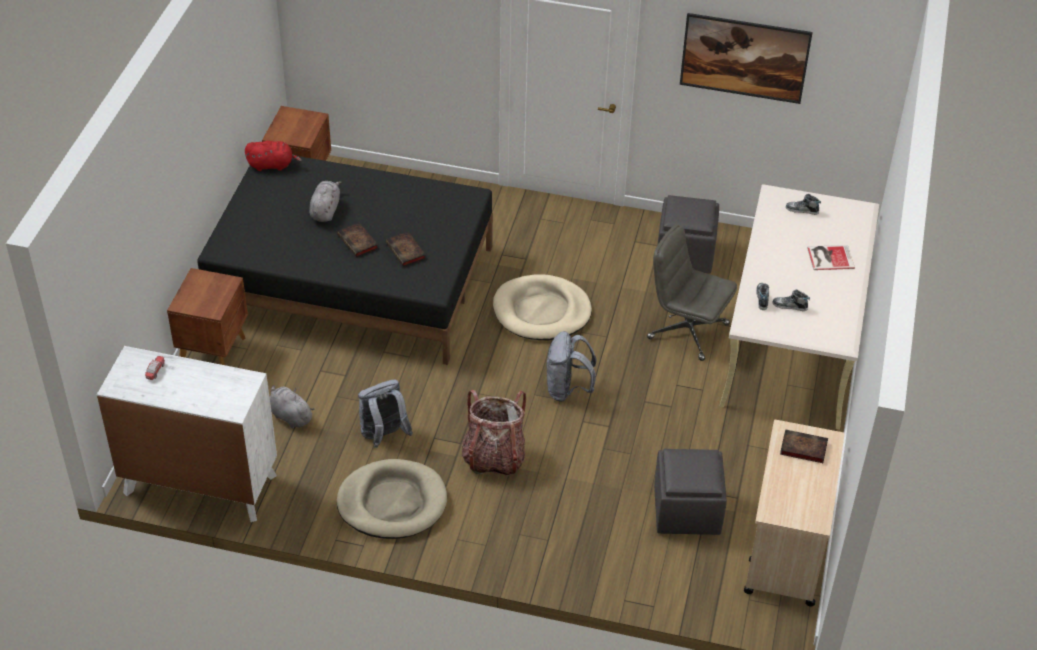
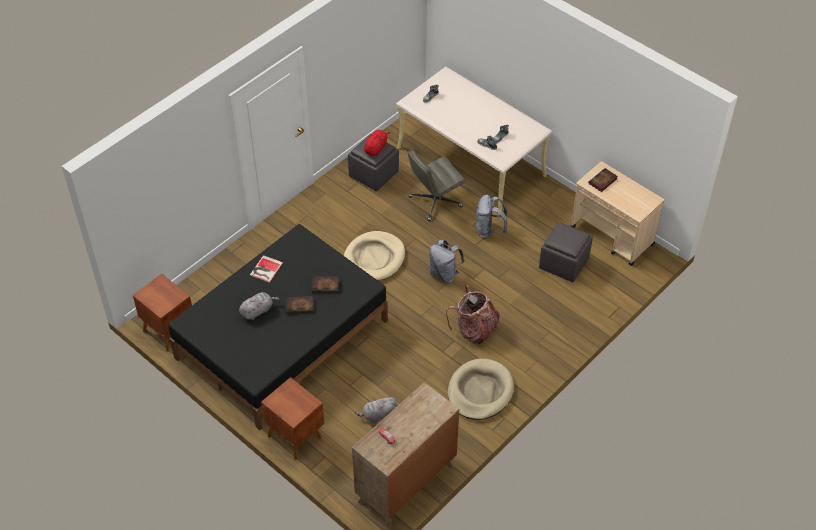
camera: 60 degrees left, 5 degrees up
(200, 484) = (406, 483): white dresser -> brown dresser
(272, 165) = (191, 322): red plush toy -> red plush toy (376, 148)
(325, 210) = (258, 311): grey plush toy -> grey plush toy turned 105 degrees clockwise
(384, 436) = (425, 375): grey backpack -> grey backpack (489, 230)
(742, 75) = (357, 55): picture -> none
(829, 257) = (474, 104): book -> book (265, 269)

